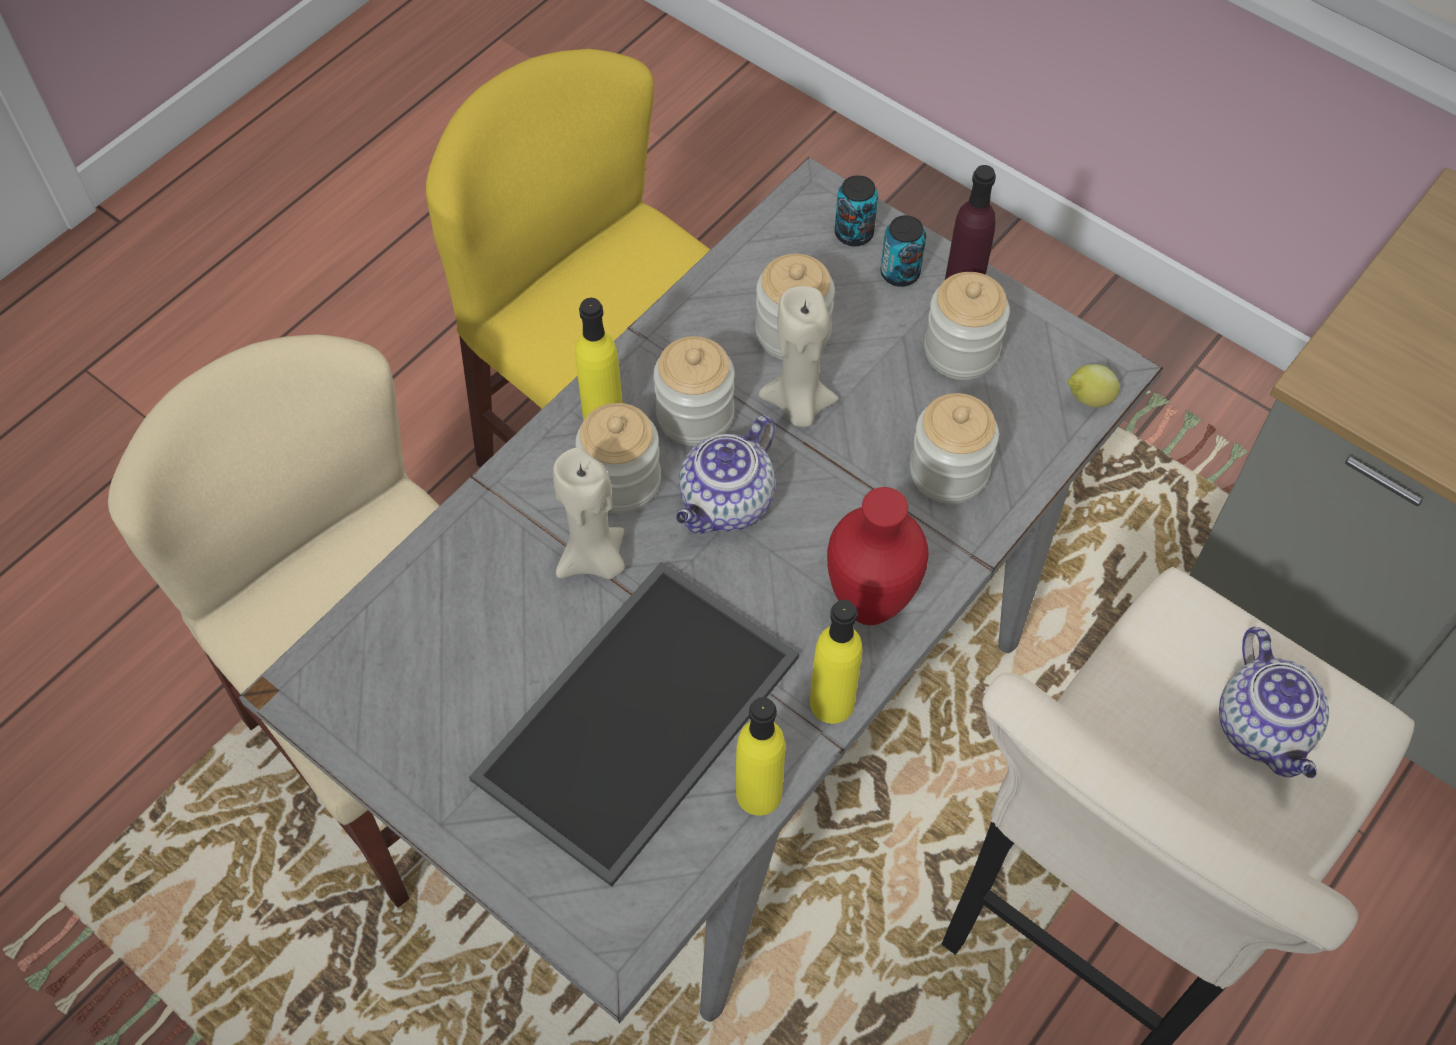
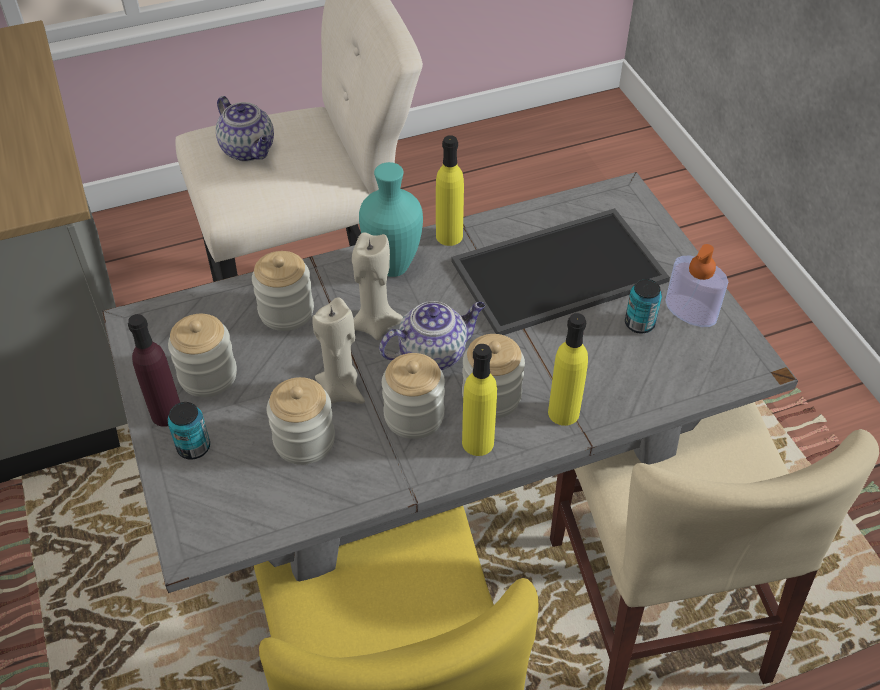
camera: 150 degrees left, 10 degrees down
(419, 741) = (690, 311): none -> soap dispenser
(595, 560) = (536, 358): beige candle -> beige candle (375, 324)
(758, 793) = (515, 217): yellow bottle -> yellow bottle (563, 412)
(854, 233) = (195, 495): can -> can (639, 324)
(872, 604) = (391, 268): red vase -> turquoise vase
(1087, 400) = (166, 312): lemon -> none
(1264, 729) = (249, 150): teapot -> teapot turned 120 degrees clockwise

